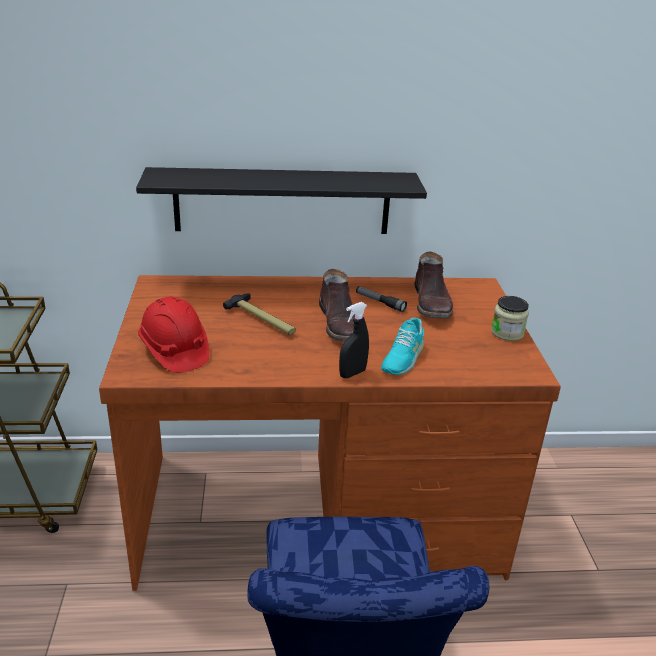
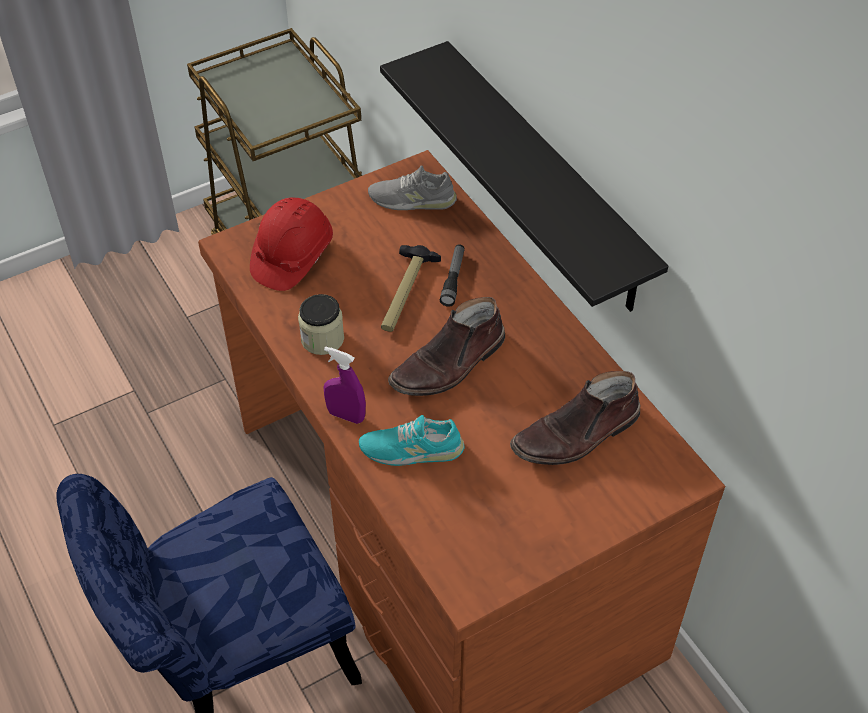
camera: 65 degrees right, 20 degrees up
(178, 292) = (412, 199): none -> grey shoe
(352, 373) = (346, 415): black spray bottle -> purple spray bottle
(380, 303) = (533, 381): flashlight -> flashlight (453, 279)
(507, 333) = (556, 540): jar -> jar (322, 339)

